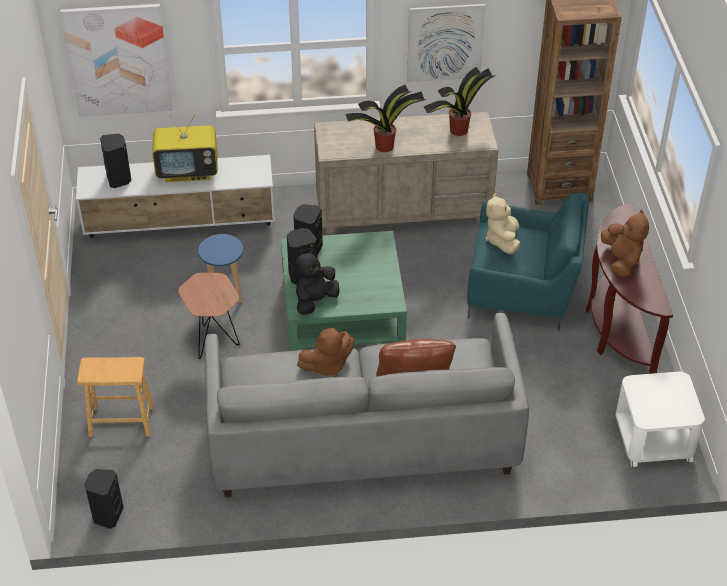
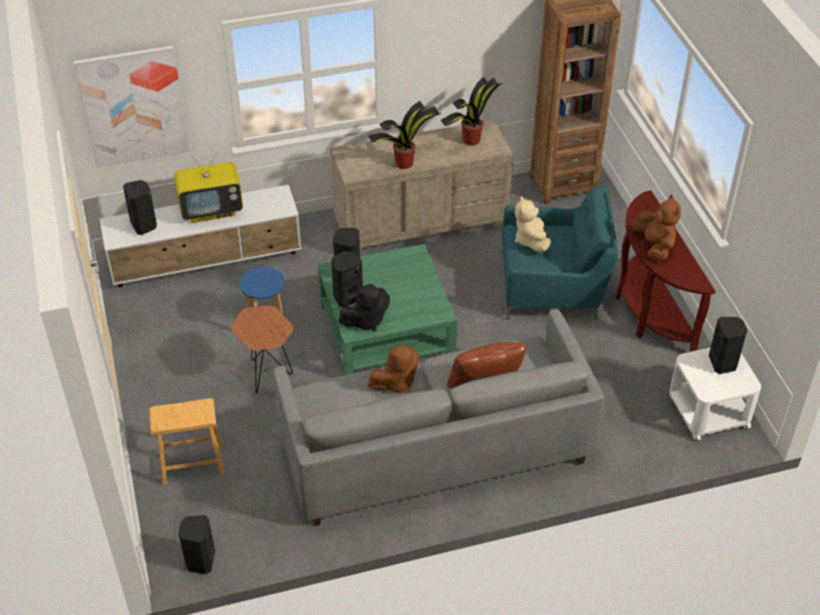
camera: 10 degrees left, 0 degrees up
(315, 301) = (366, 321): black plush toy -> black plush toy turned 150 degrees counterclockwise
(445, 43) = (450, 57): picture -> none
(670, 391) = (723, 363): none -> black speaker

